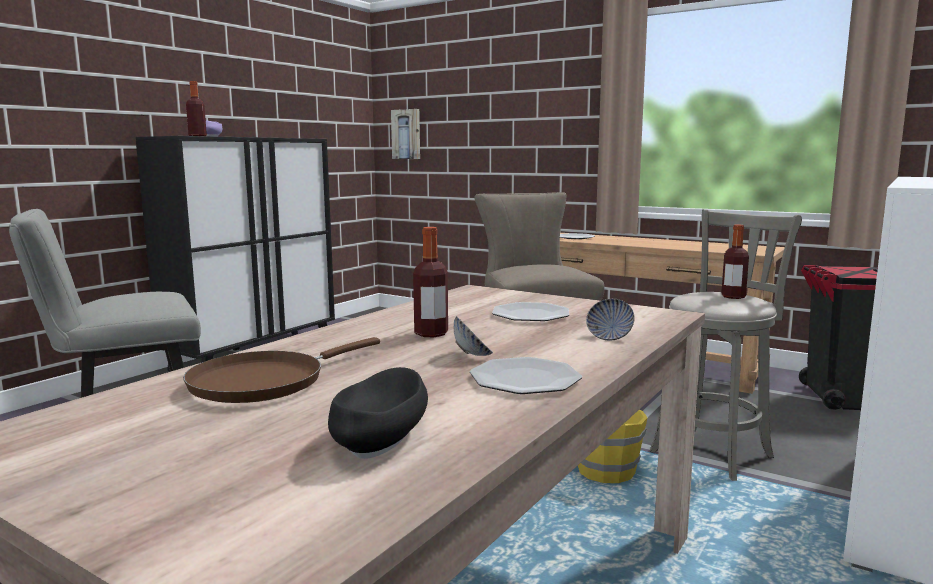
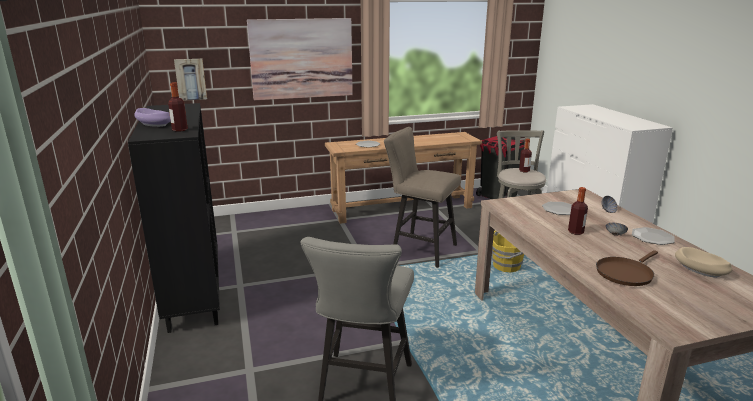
camera: 50 degrees left, 10 degrees up
(265, 381) = (625, 273): brown frying pan -> brown frying pan turned 60 degrees clockwise
(381, 437) = (700, 270): black bowl -> beige bowl
(527, 109) = (301, 59): none -> picture

